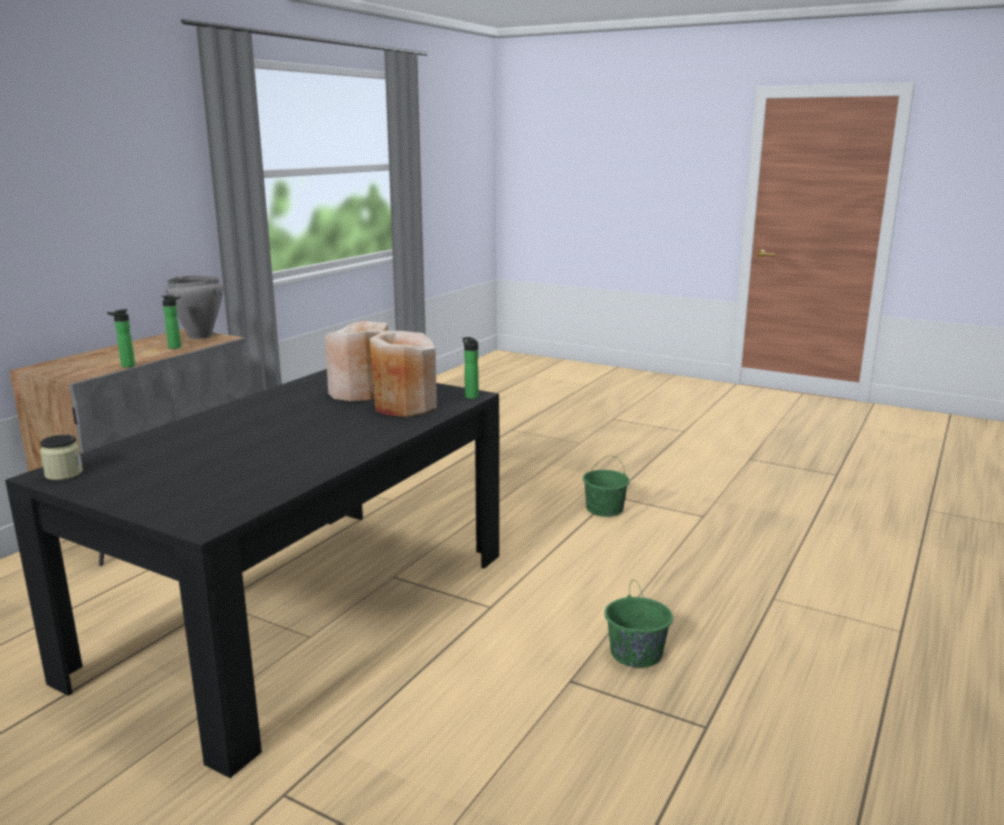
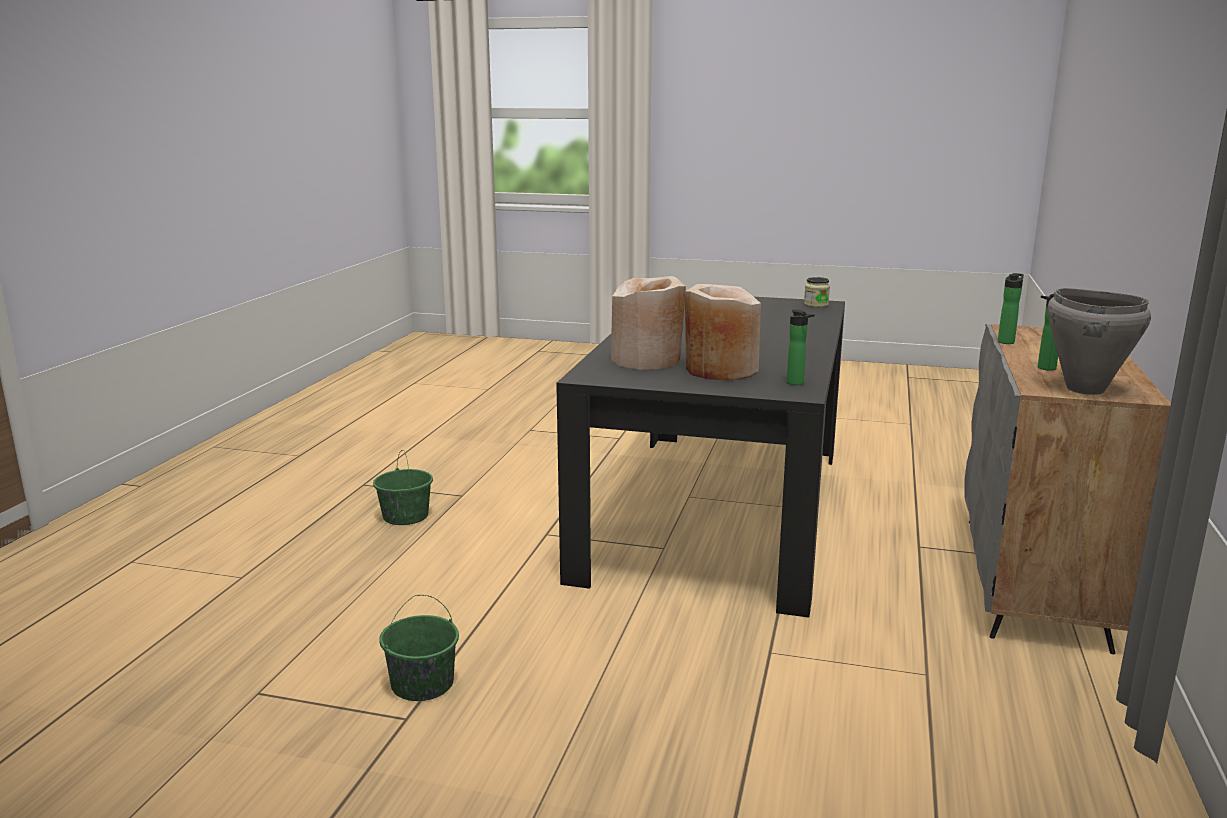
camera: 165 degrees right, 0 degrees up
(470, 396) = (586, 375): bottle -> bottle (797, 383)

